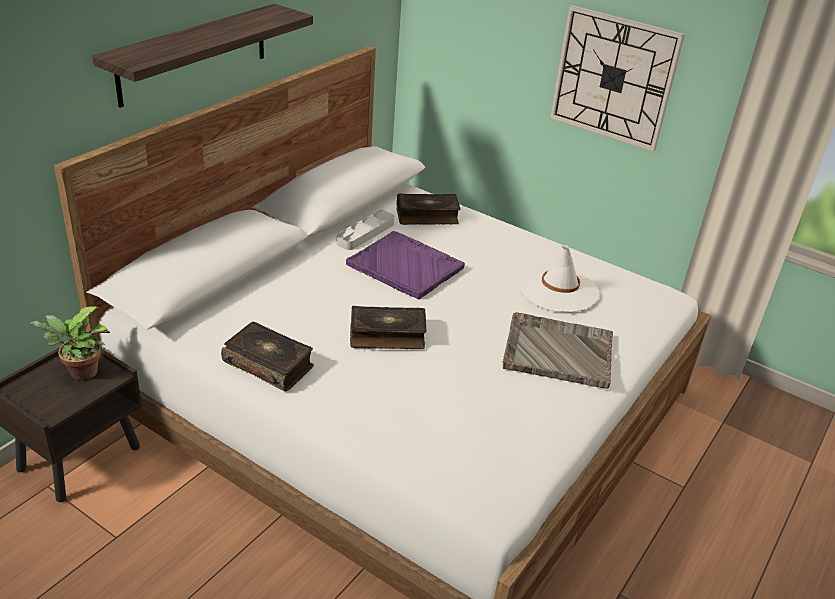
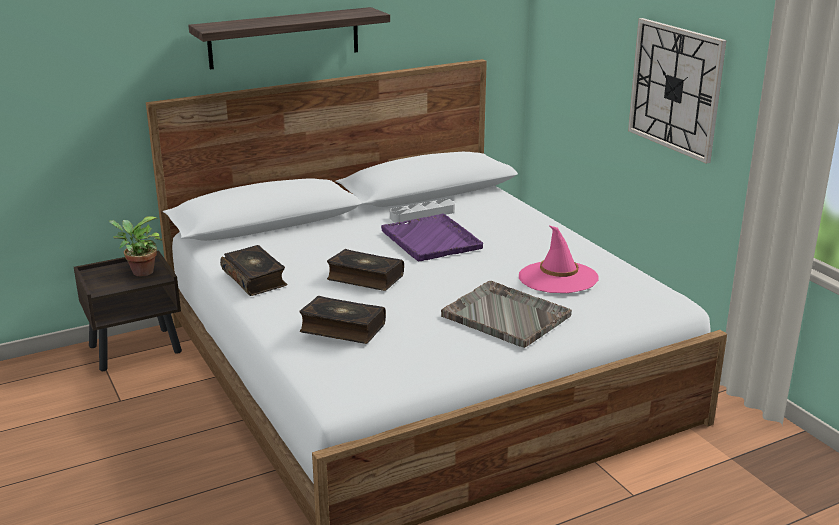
camera: 30 degrees right, 10 degrees down
(427, 216) = (491, 211): book -> book (342, 328)
(558, 290) = (558, 278): white hat -> pink hat

